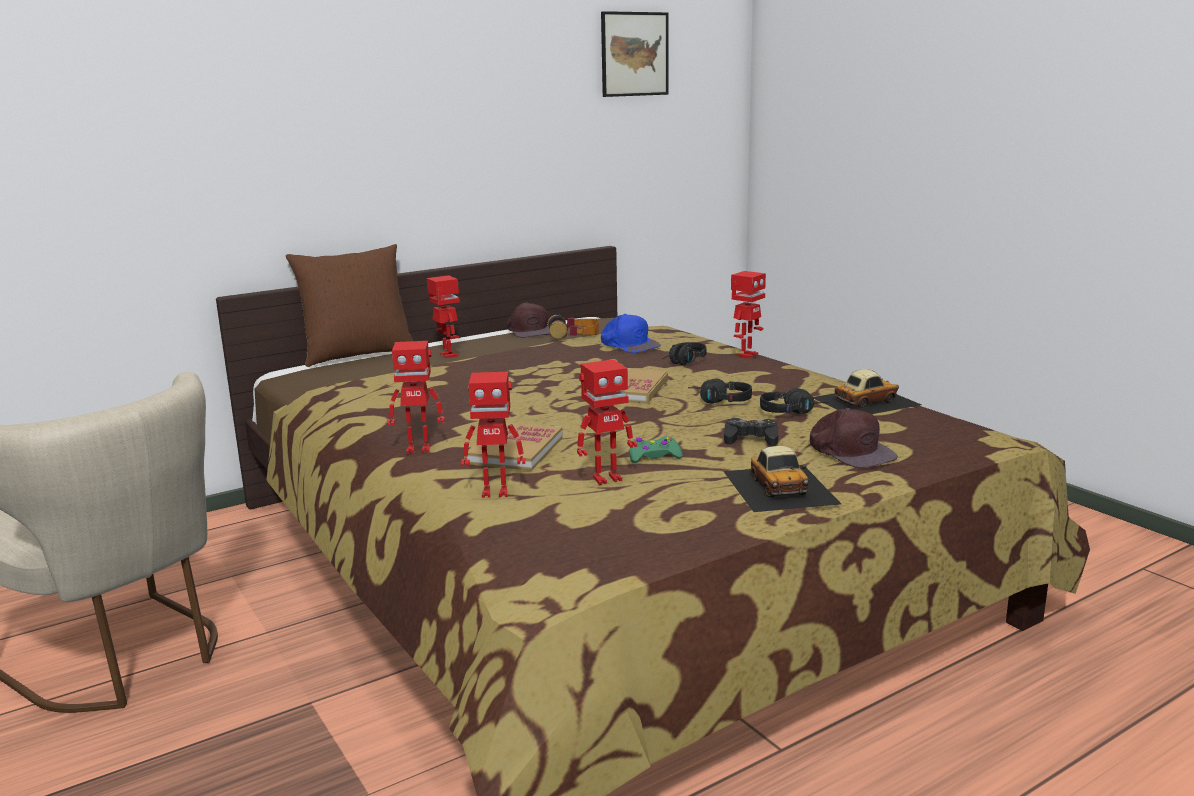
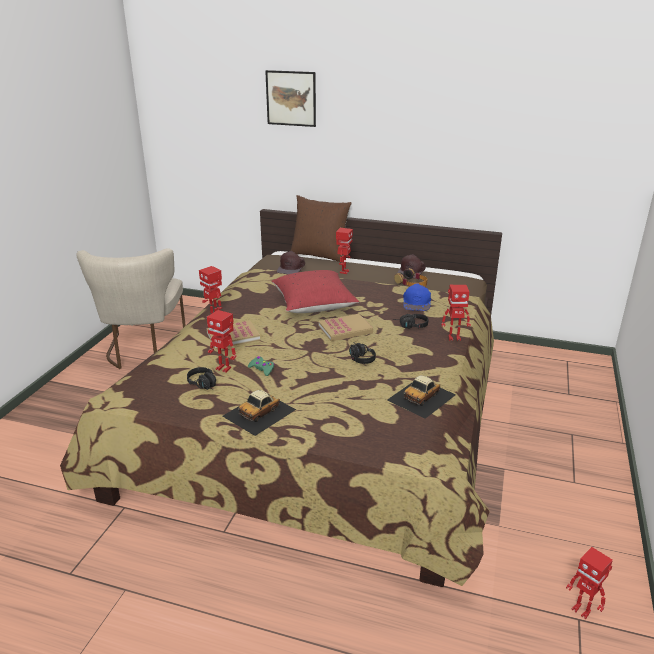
camera: 50 degrees right, 10 degrees up
(495, 492) = (186, 351): toy robot -> toy robot (582, 610)
(522, 387) = (314, 305): none -> red pillow
(634, 54) = (548, 104): picture -> picture (291, 98)
(751, 439) = (314, 384): black game controller -> none
(792, 412) = (370, 382): black headphones -> black headphones (205, 385)
(850, 451) = (331, 417): brown cap -> brown cap (291, 268)
(865, 401) = (422, 397): toy car -> toy car turned 105 degrees clockwise

